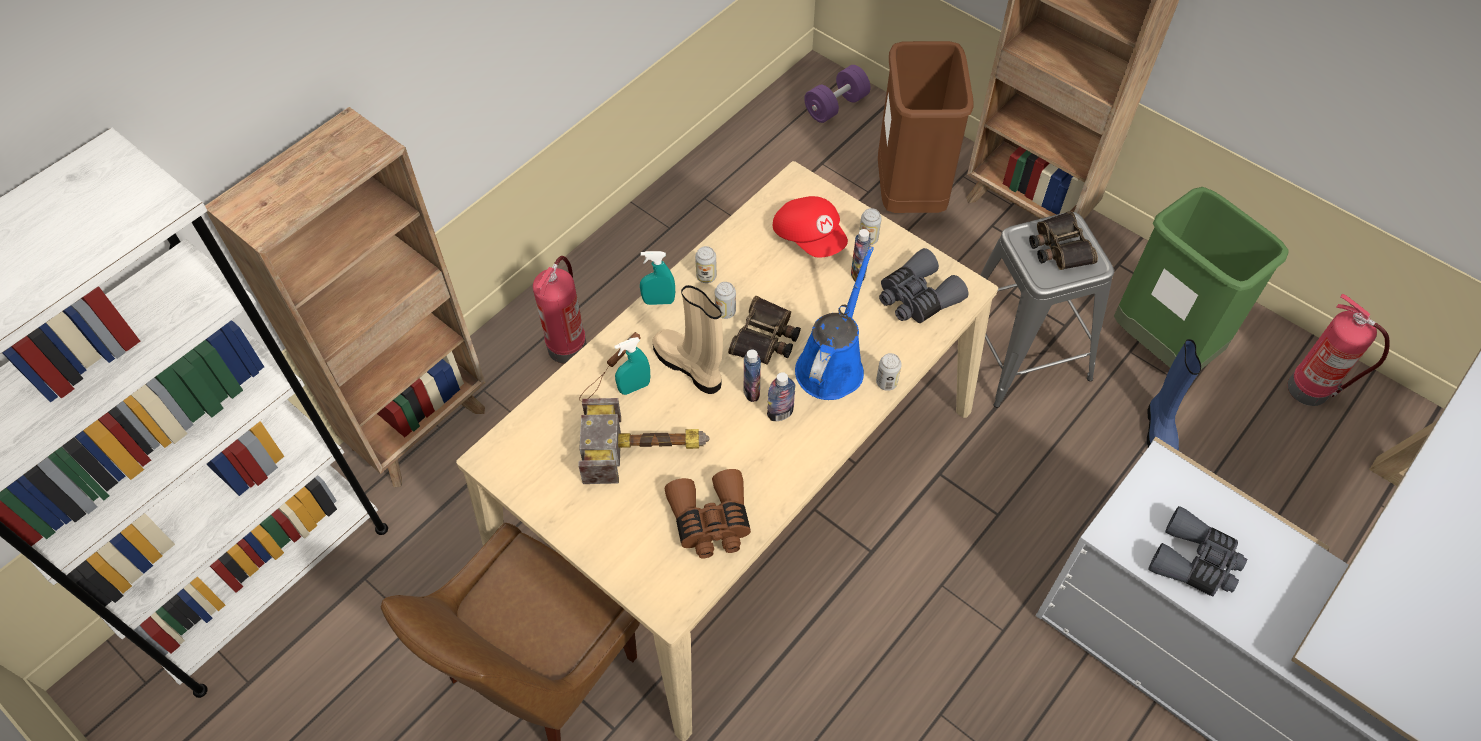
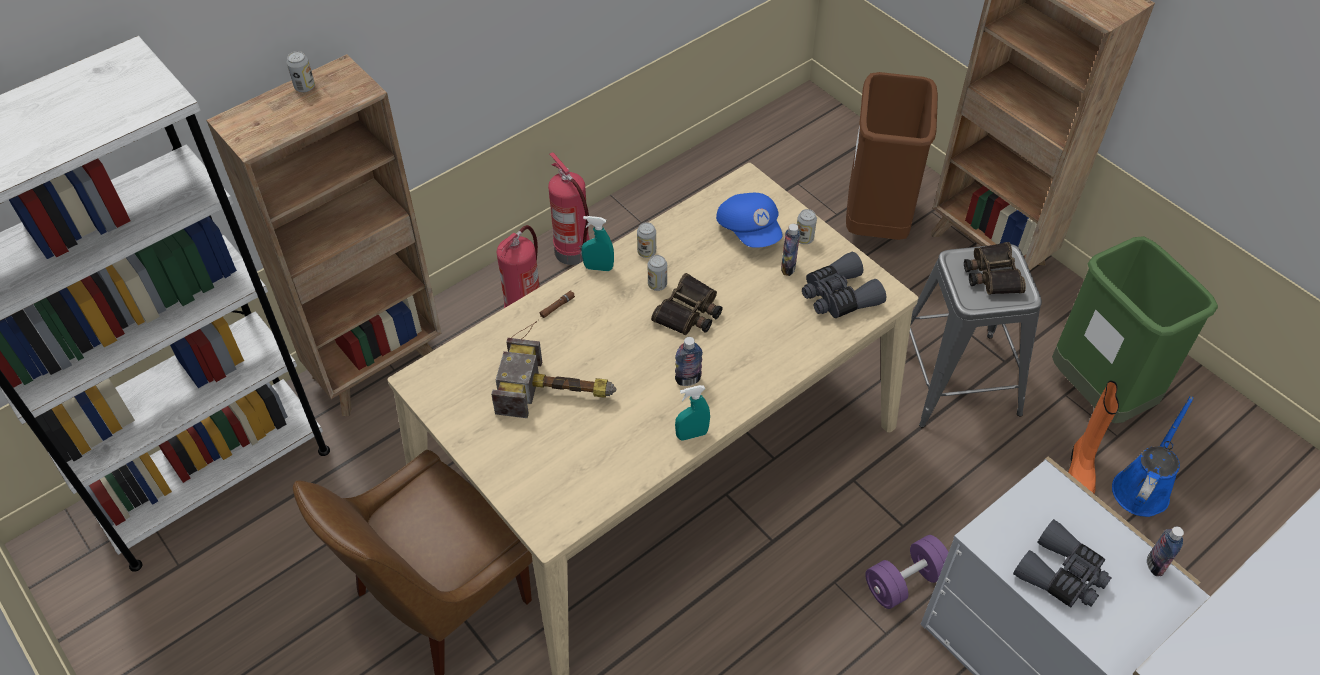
camera: 10 degrees right, 5 degrees down
(634, 387) = (560, 338): turquoise spray bottle -> turquoise spray bottle (692, 434)
(690, 367) = (614, 328): beige boot -> none
(711, 521) = (603, 463): brown binoculars -> none
(751, 391) = (666, 357): bottle -> bottle (1155, 565)
(810, 237) = (750, 230): red cap -> blue cap
(832, 365) = (745, 344): blue watering can -> blue watering can (1142, 487)
(836, 106) = (822, 133): purple dumbbell -> purple dumbbell (905, 581)
(886, 382) = (793, 367): can -> can (305, 87)
(1159, 432) = (1079, 473): blue boot -> orange boot
(1310, 389) = (1243, 456): fire extinguisher -> fire extinguisher (574, 252)

